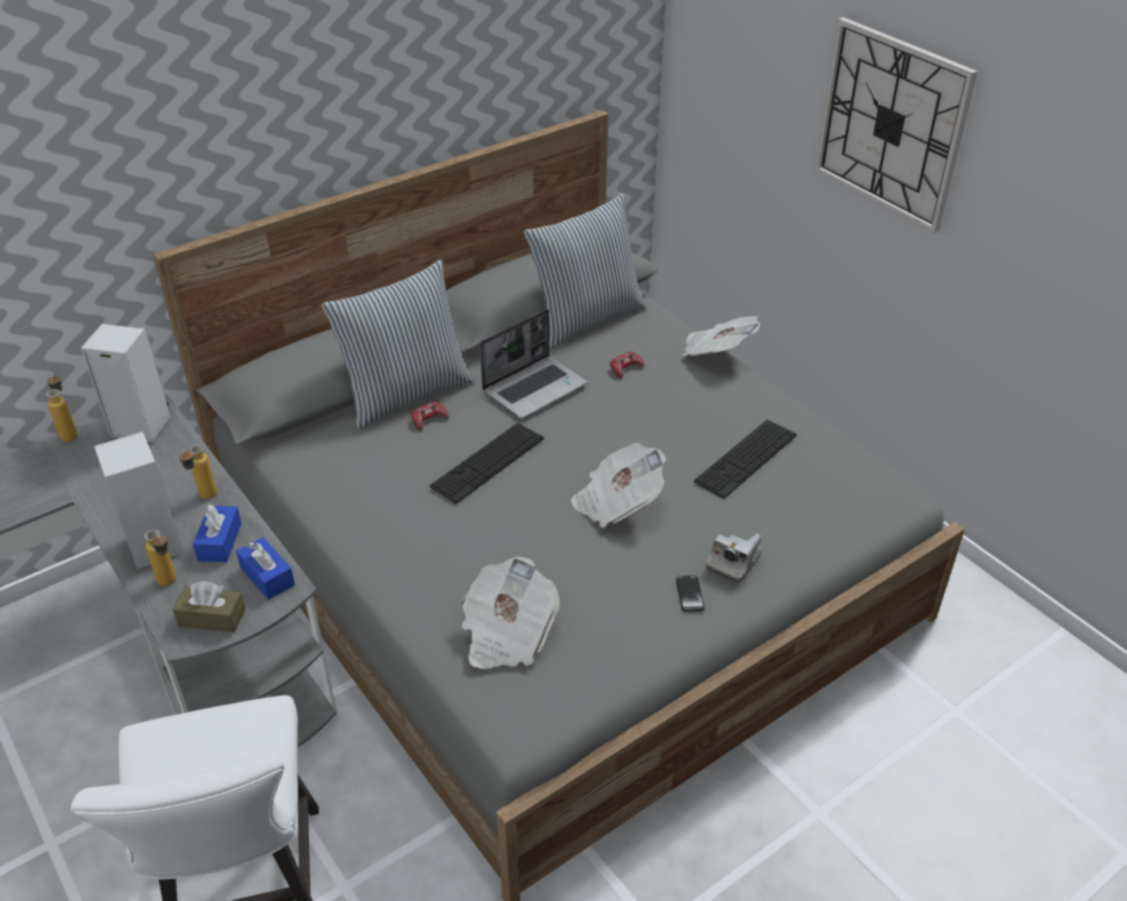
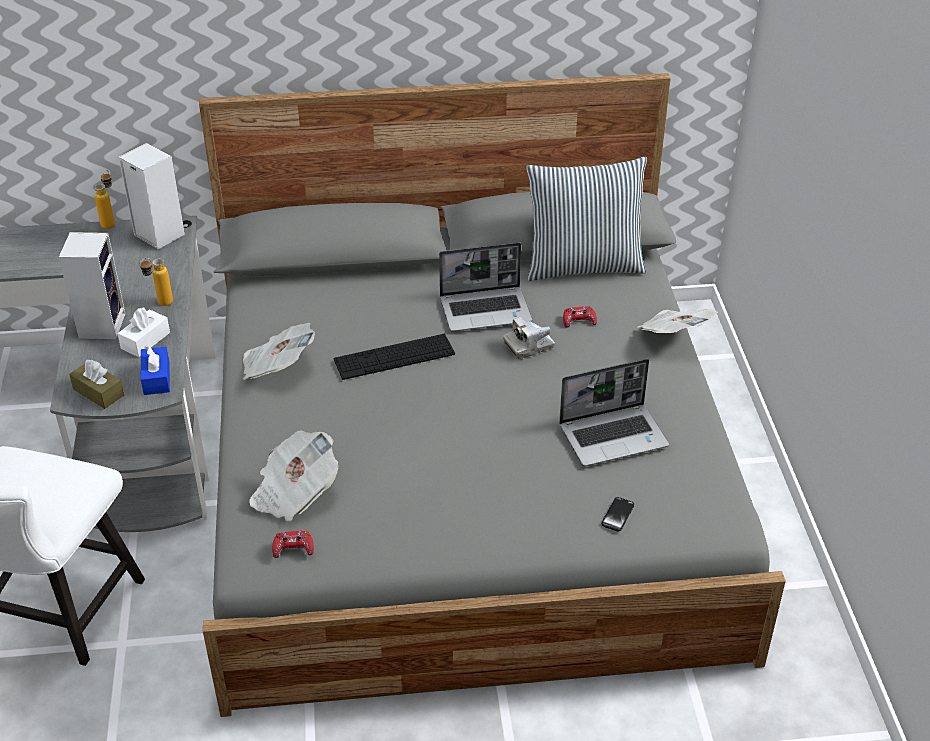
camera: 30 degrees right, 0 degrees up
(170, 584) = (91, 358): bottle -> none
(220, 542) = (145, 340): blue tissue box -> white tissue box
(405, 393) = (379, 278): pillow -> none
(429, 419) = (379, 305): red game controller -> red game controller (293, 548)
(617, 502) = (468, 428): newspaper -> newspaper (277, 367)
(689, 594) = (462, 524): phone -> phone (617, 515)
(733, 563) = (521, 516): camera -> camera (528, 345)
(746, 458) = (614, 435): keyboard -> laptop
(891, 124) = (857, 159): wall clock -> none

